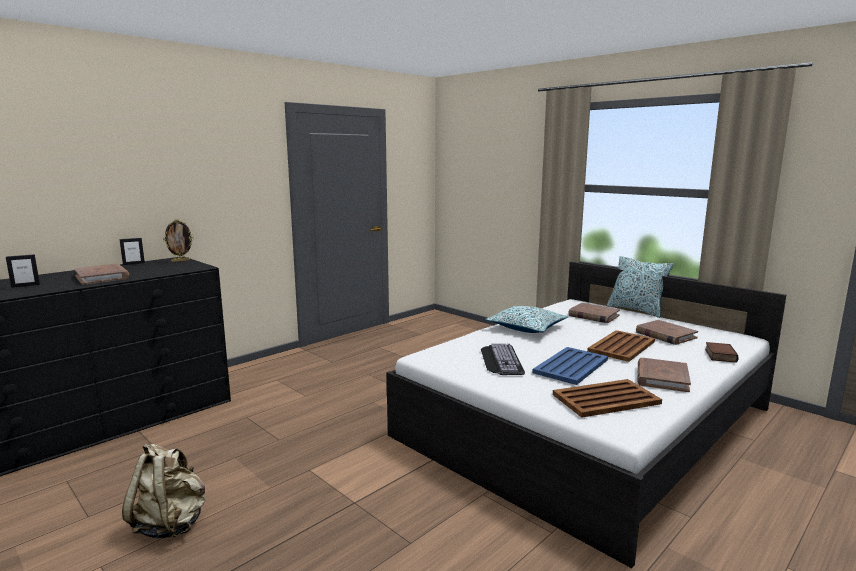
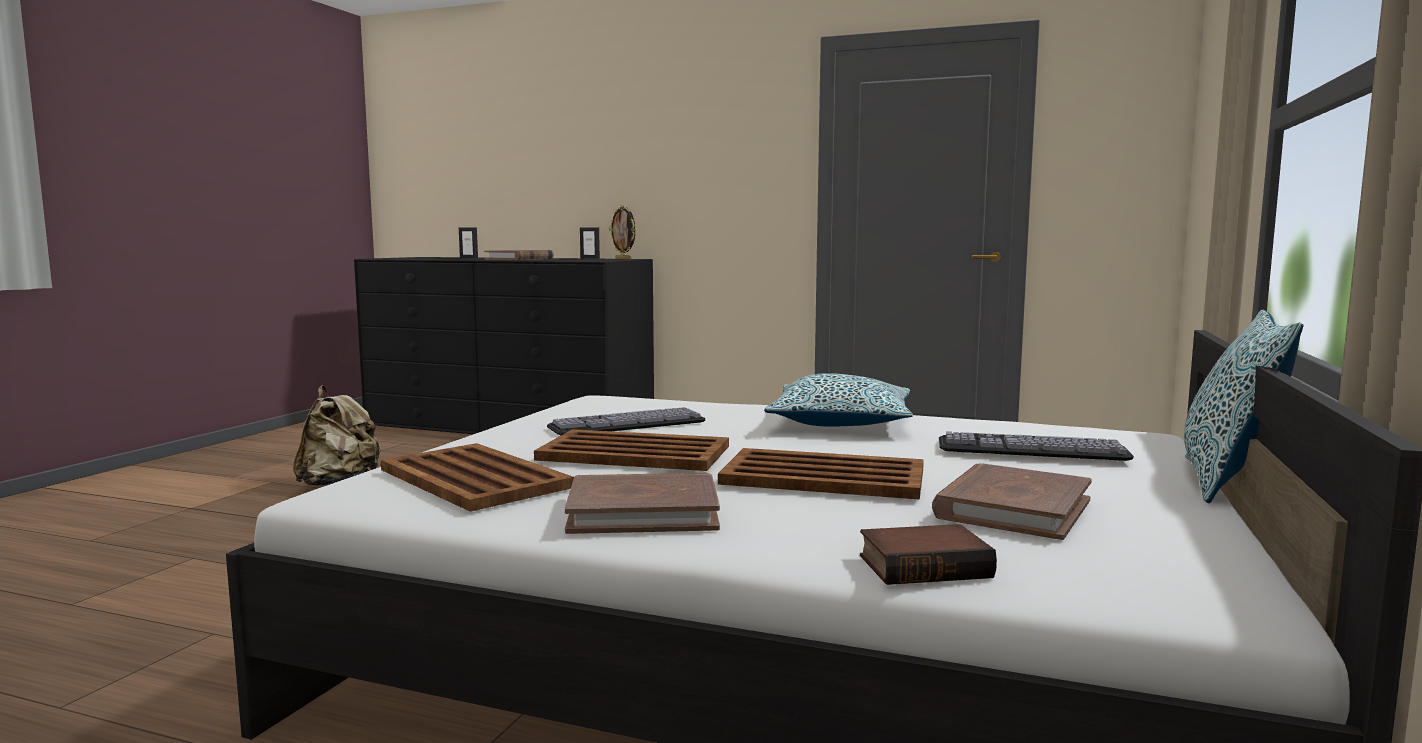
camera: 65 degrees right, 5 degrees down
(570, 366) = (632, 453): blue tray -> brown tray
(593, 315) = (1031, 446): brown book -> keyboard

